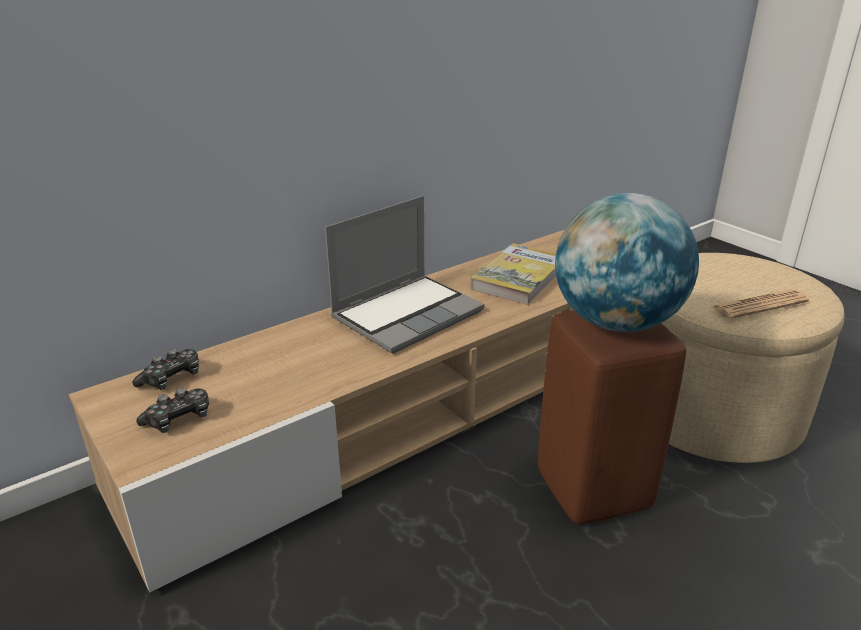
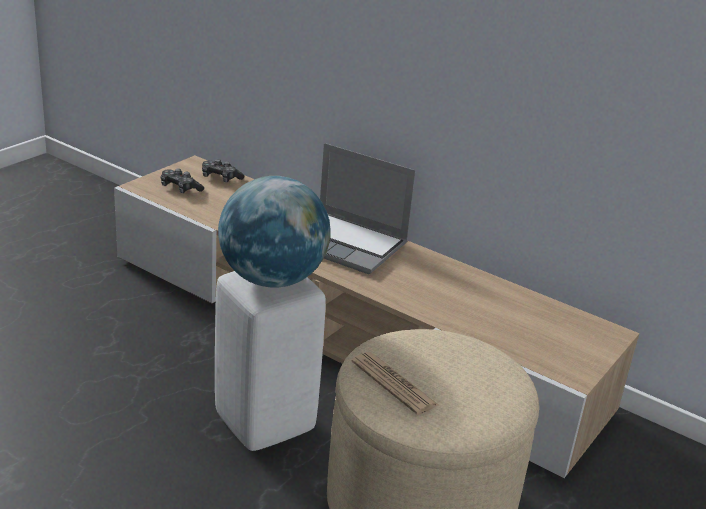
camera: 70 degrees right, 0 degrees up
(519, 278) = (448, 291): book -> none
(592, 492) = (263, 422): brown stool -> white stool

